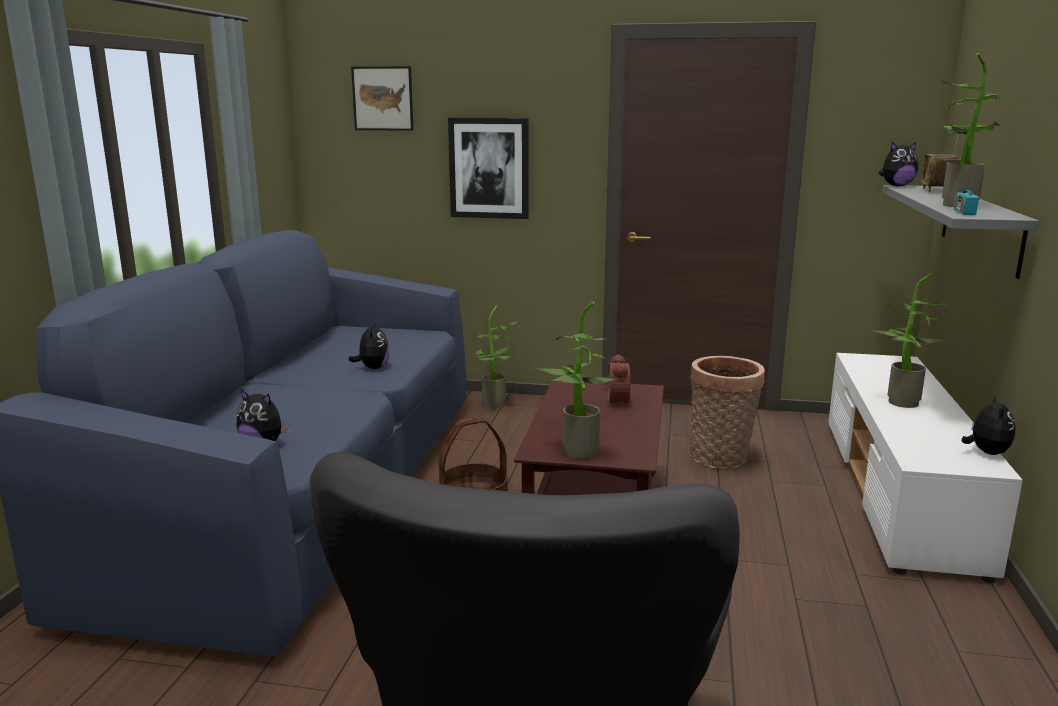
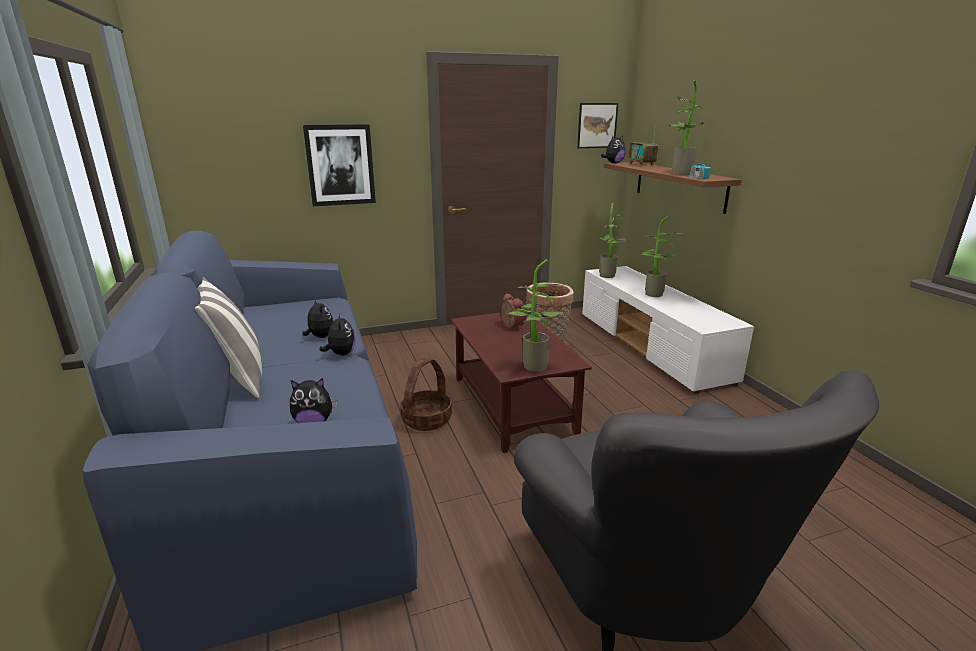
camera: 30 degrees left, 5 degrees up
(249, 390) = (237, 379): none -> pillow
(383, 98) = (239, 109): picture -> picture (597, 125)
(495, 405) = (370, 345): potted plant -> potted plant (609, 276)
(980, 227) = (679, 185): grey shelf -> brown shelf
(986, 452) = (722, 314): plush toy -> plush toy (341, 354)

